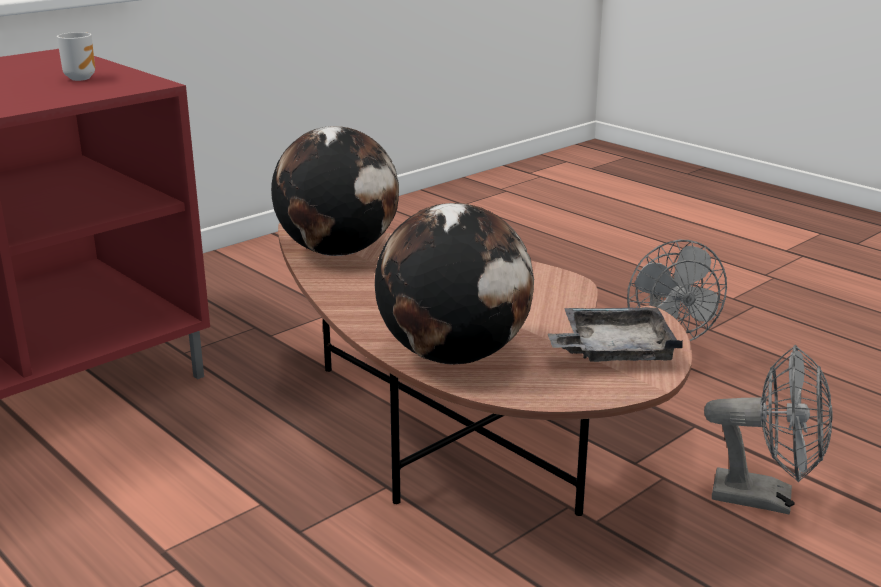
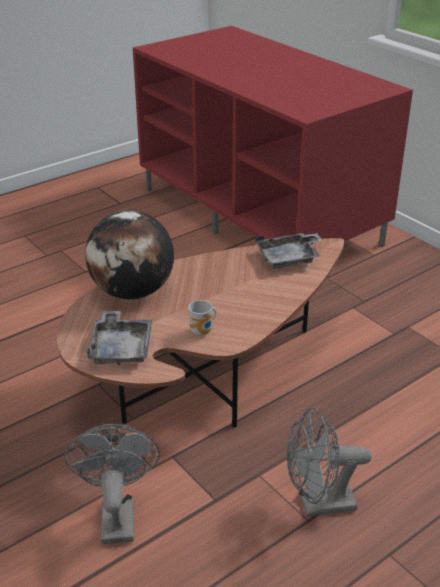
camera: 95 degrees right, 10 degrees up
(80, 78) = (322, 99): mug -> mug (203, 332)
(338, 251) = (289, 258): globe -> grey tray
(765, 498) = (116, 515): grey fan -> grey fan turned 150 degrees clockwise

